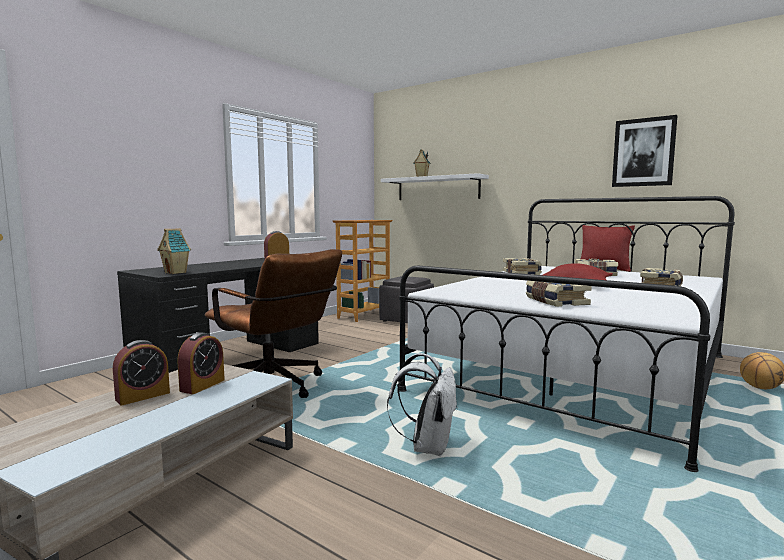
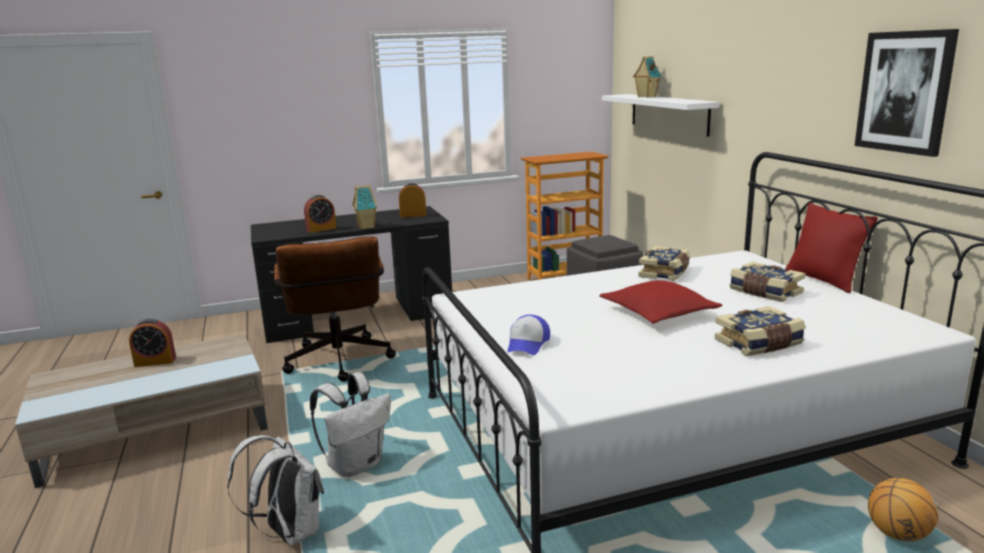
camera: 35 degrees right, 10 degrees up
(176, 272) = (279, 235): toy house -> toy house (367, 227)
(202, 385) = (199, 361): alarm clock -> alarm clock (321, 229)
(469, 512) = (289, 533): none -> white backpack
(555, 302) = (528, 344): book -> cap

